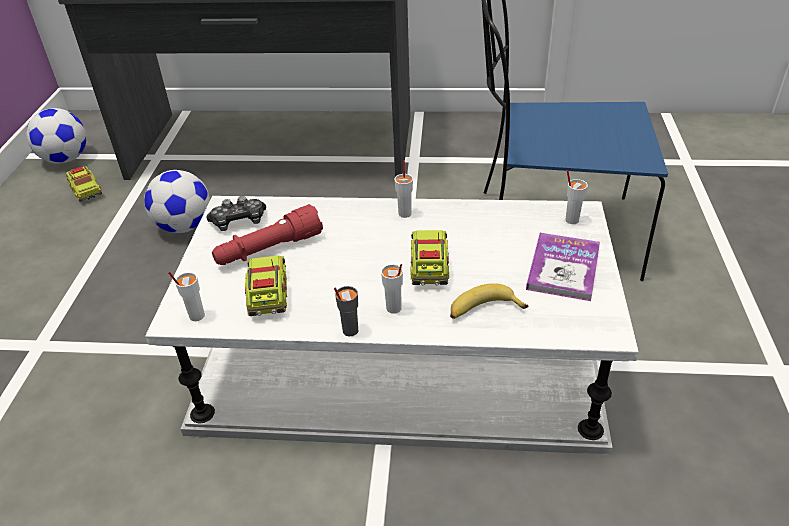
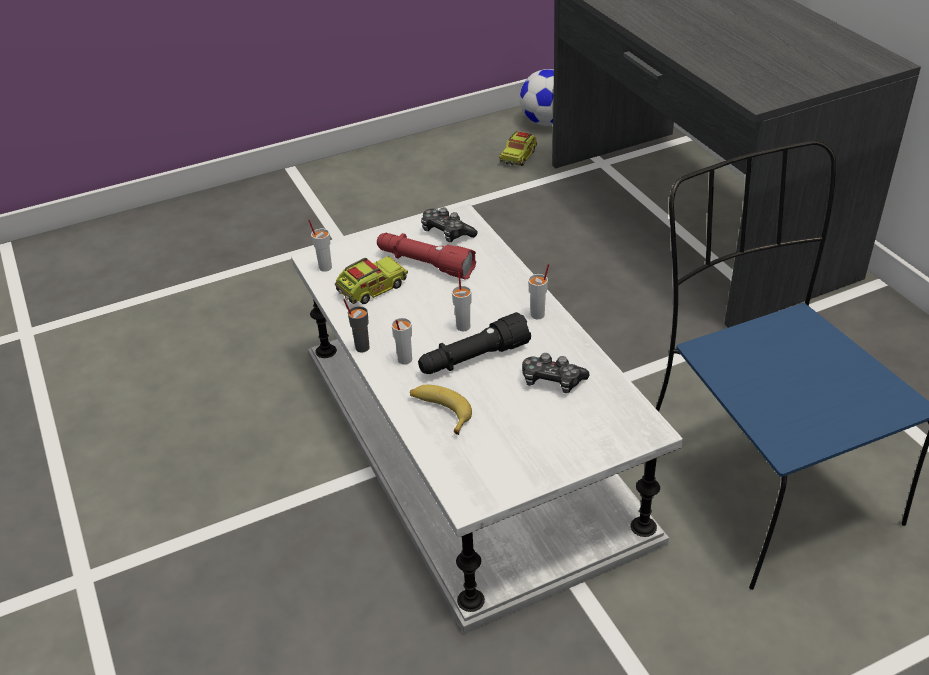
camera: 60 degrees right, 0 degrees up
(184, 226) = (526, 231): football -> none
(429, 267) = (473, 359): toy truck -> black flashlight
(493, 235) = (552, 381): none -> game controller
(563, 268) = (540, 443): book -> none
(571, 220) = (626, 426): white cup -> white cup (463, 326)

